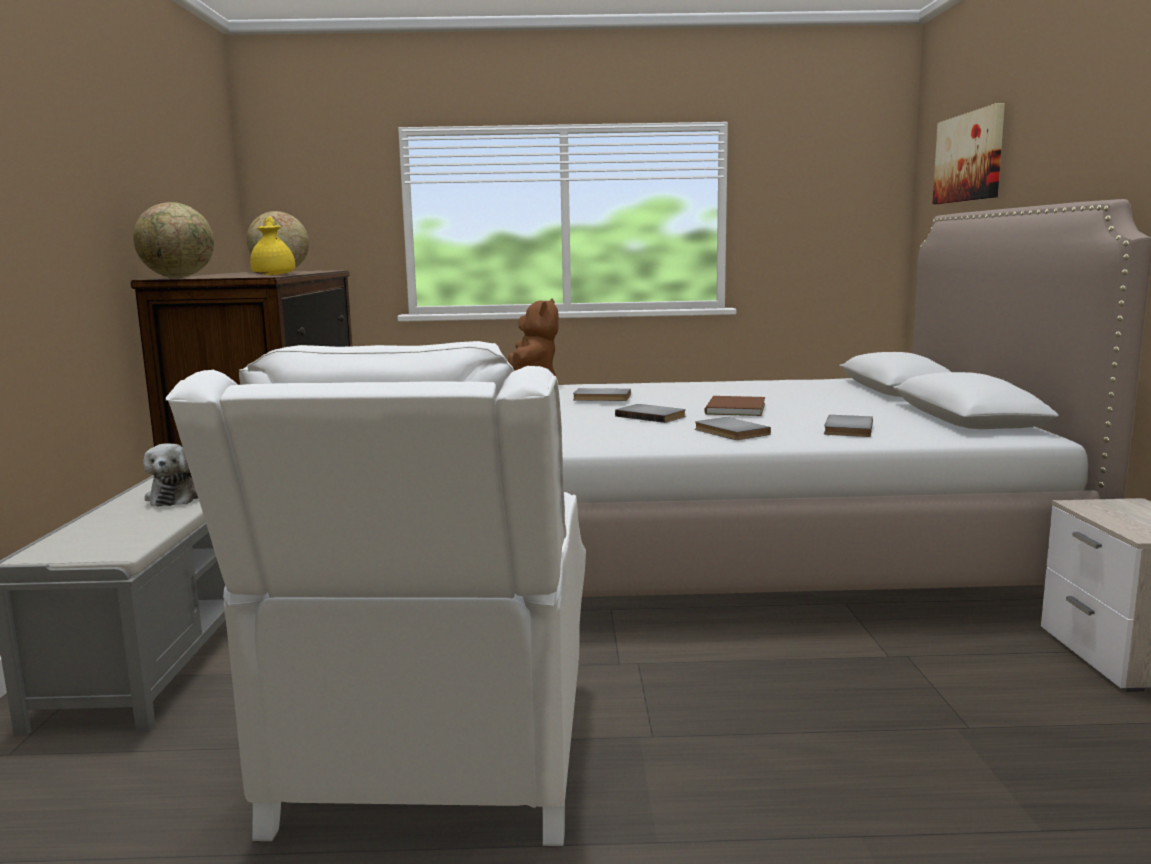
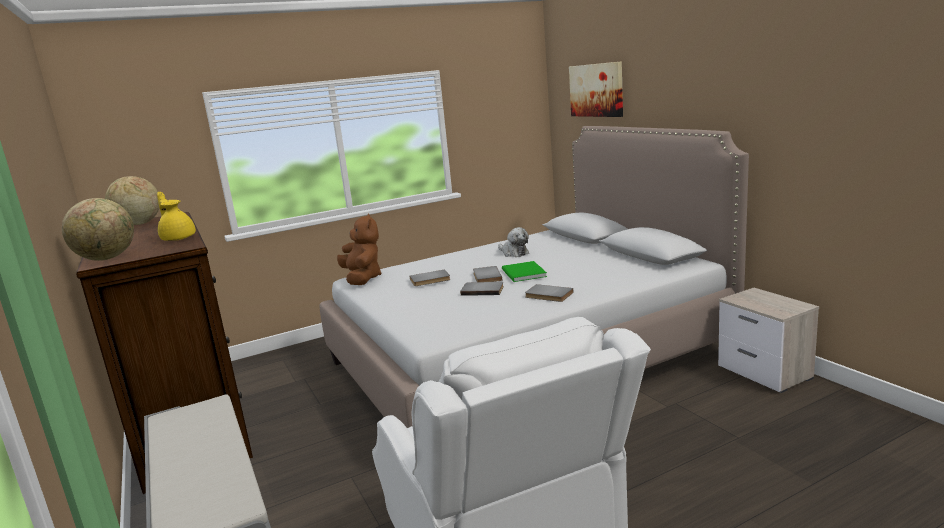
camera: 25 degrees left, 5 degrees up
(176, 497) = (204, 443): plush toy -> plush toy (513, 253)
(733, 409) = (523, 274): brown book -> green book
(846, 429) = (605, 278): grey book -> grey book (486, 276)

